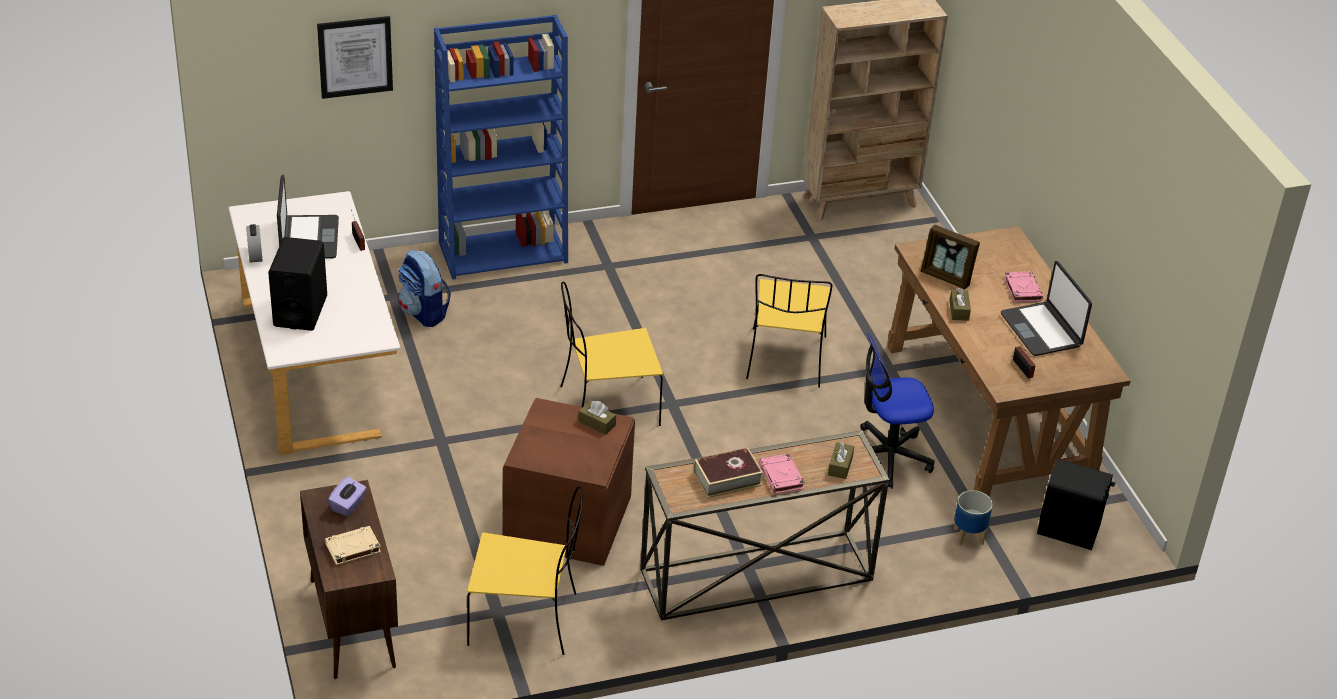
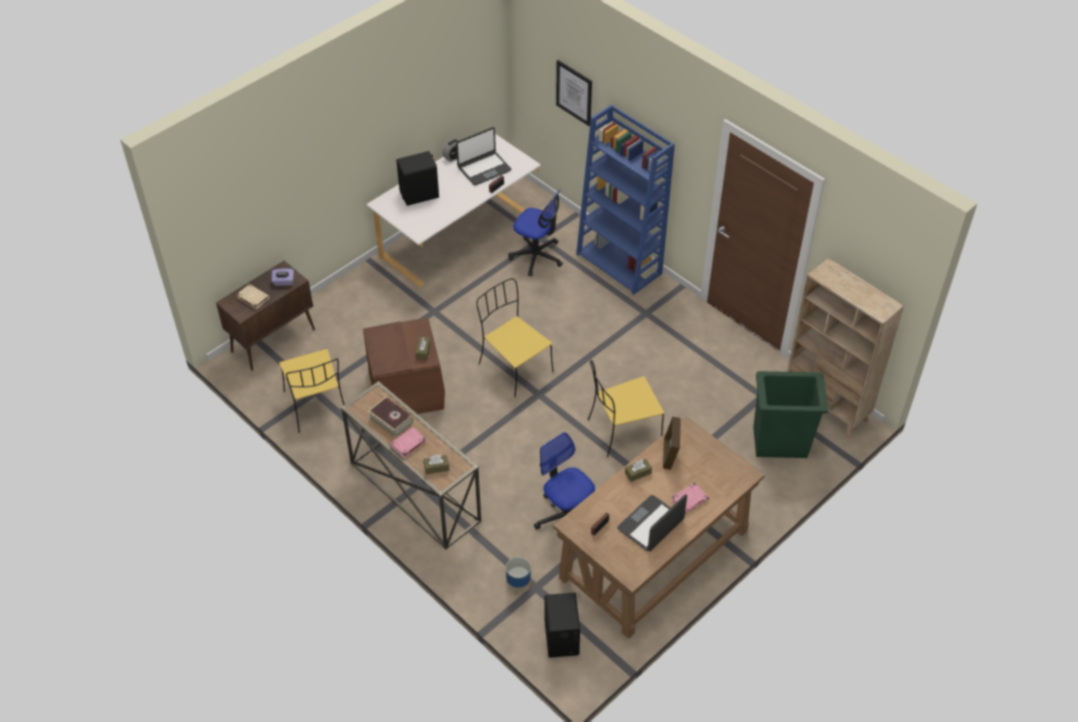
camera: 65 degrees right, 10 degrees up
(424, 313) = (536, 256): backpack -> office chair
(890, 253) = (780, 443): none -> green trash can

